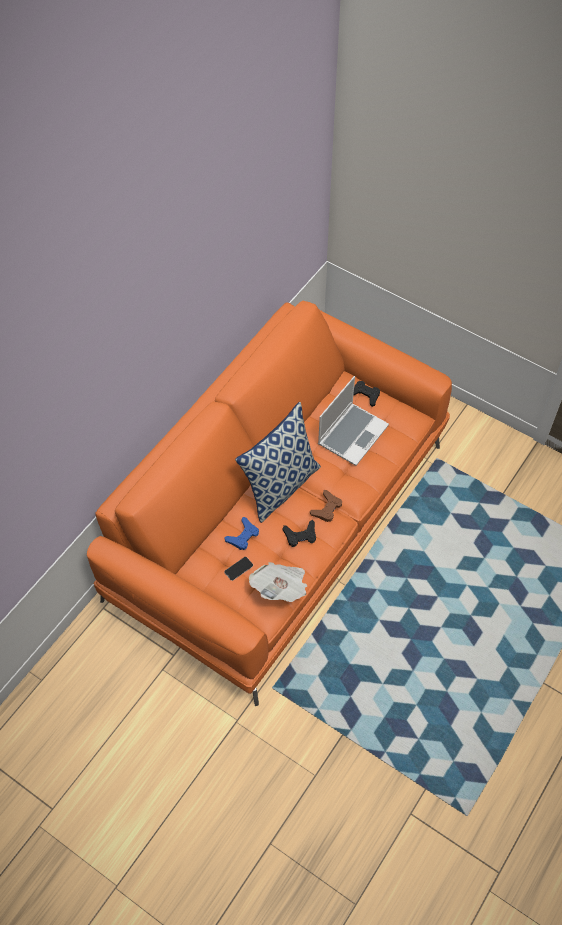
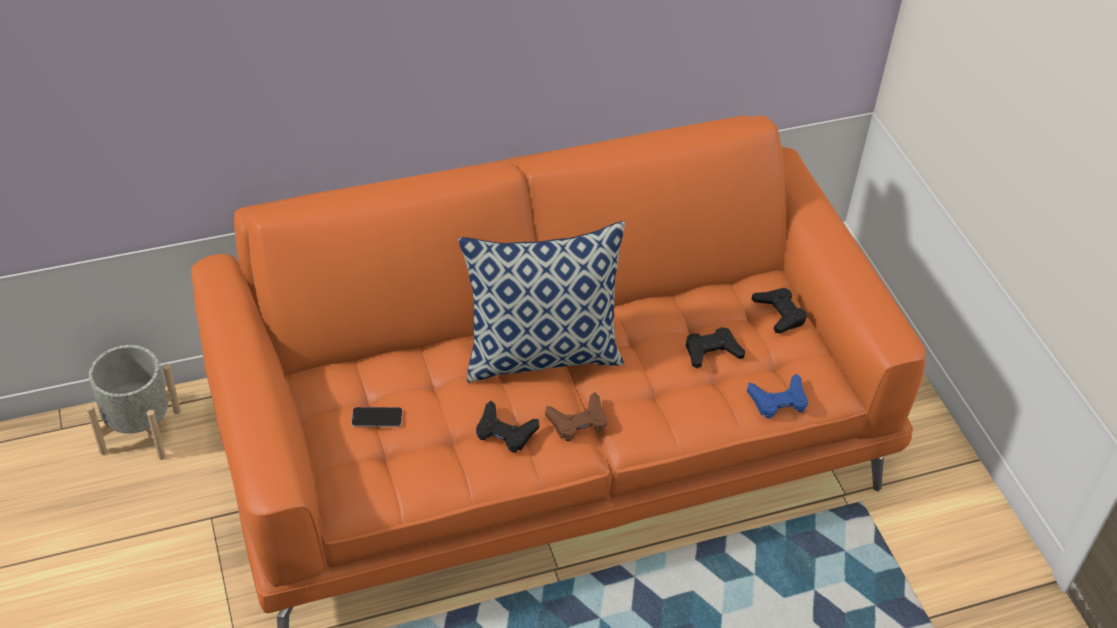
camera: 35 degrees right, 10 degrees down
(83, 653) = (140, 431): none -> grey planter
(243, 536) = (425, 382): blue game controller -> blue game controller (778, 400)
(281, 588) = (408, 480): newspaper -> none
(352, 434) = (712, 351): laptop -> black game controller

